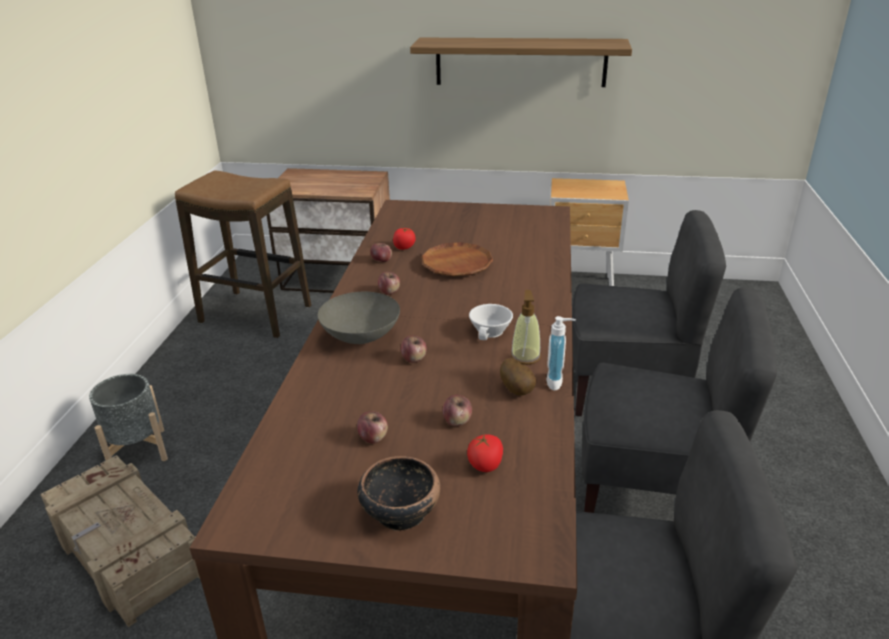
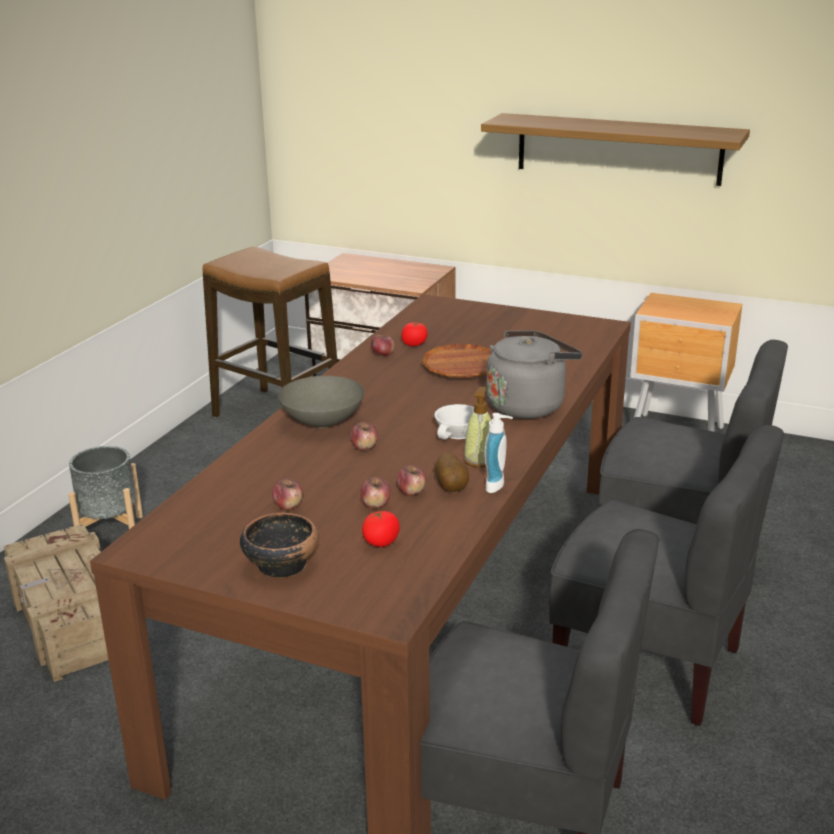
camera: 15 degrees right, 5 degrees down
(389, 291) = (374, 384): apple -> apple (411, 491)
(535, 294) = (528, 405): none -> grey kettle

